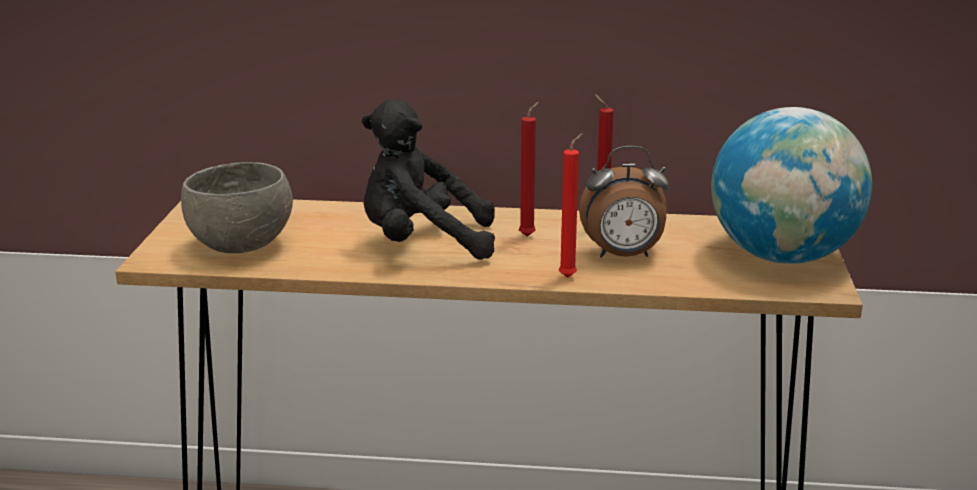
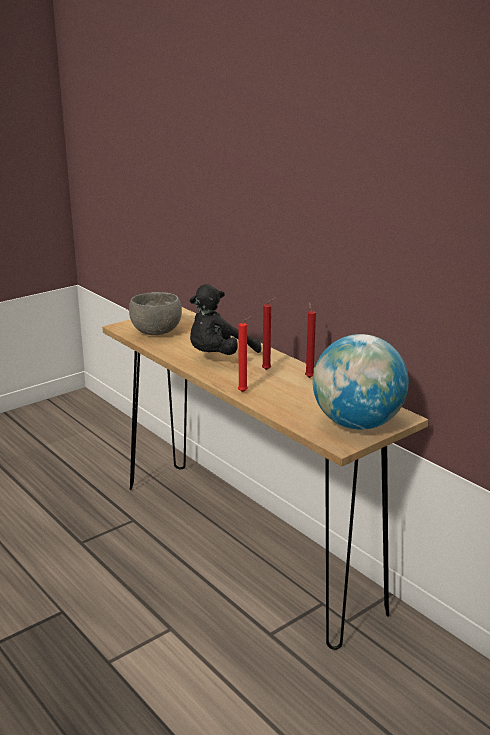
camera: 45 degrees right, 0 degrees up
(422, 244) = (219, 357): black plush toy -> black plush toy turned 90 degrees counterclockwise
(623, 255) = (286, 393): alarm clock -> none

